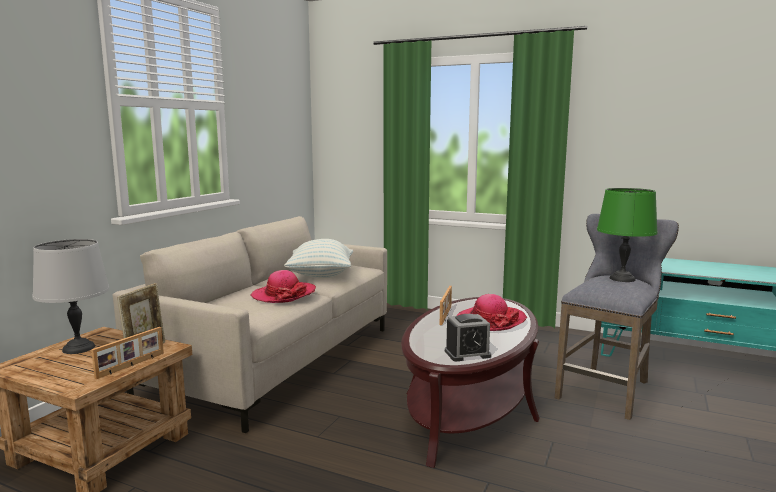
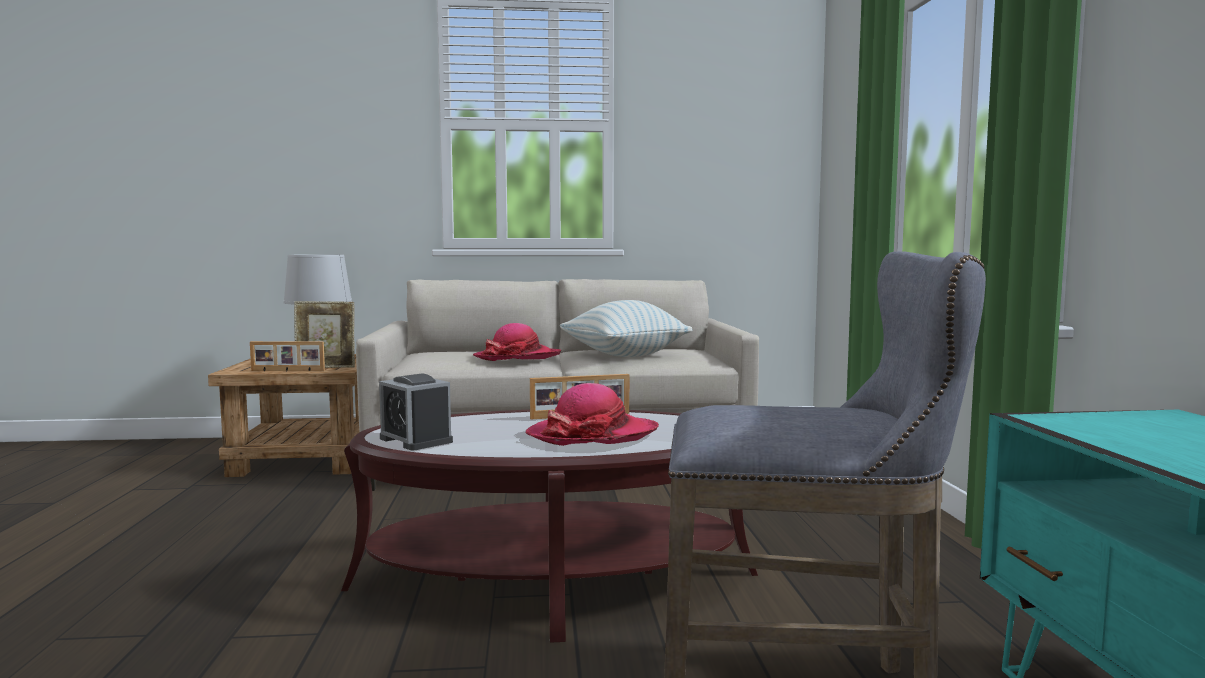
camera: 60 degrees right, 5 degrees down
(622, 279) = (845, 413): green table lamp -> none

